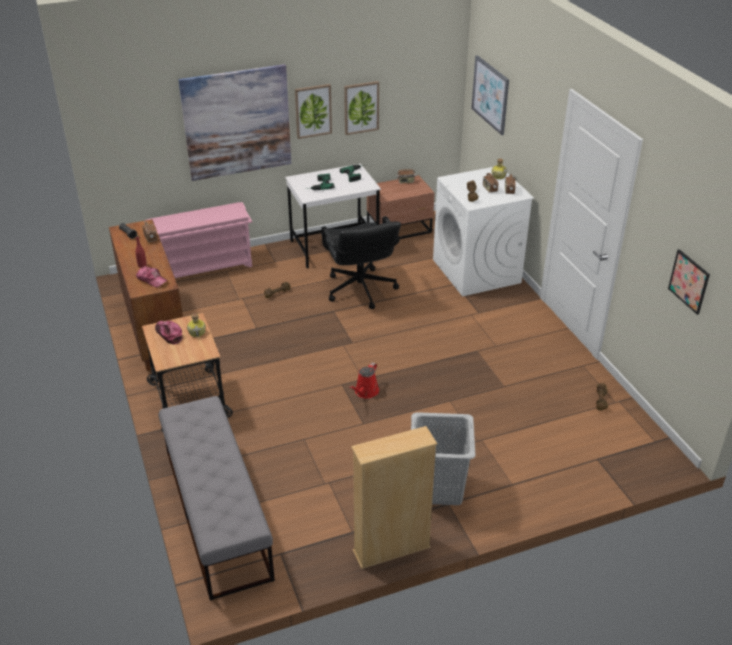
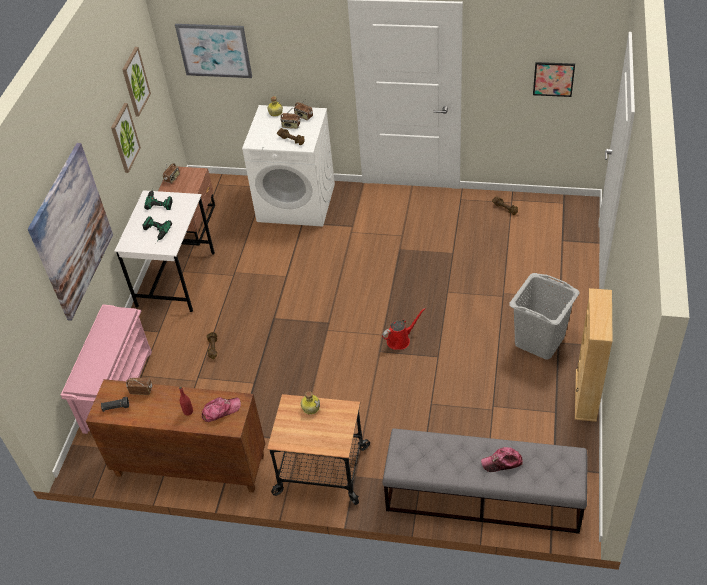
camera: 55 degrees left, 10 degrees up
(169, 334) = (297, 430): cap -> cap (502, 462)
(313, 111) = (104, 170): picture -> picture (135, 81)
(360, 290) = (258, 287): black office chair -> none
(365, 392) = (400, 340): red watering can -> red watering can turned 90 degrees counterclockwise

